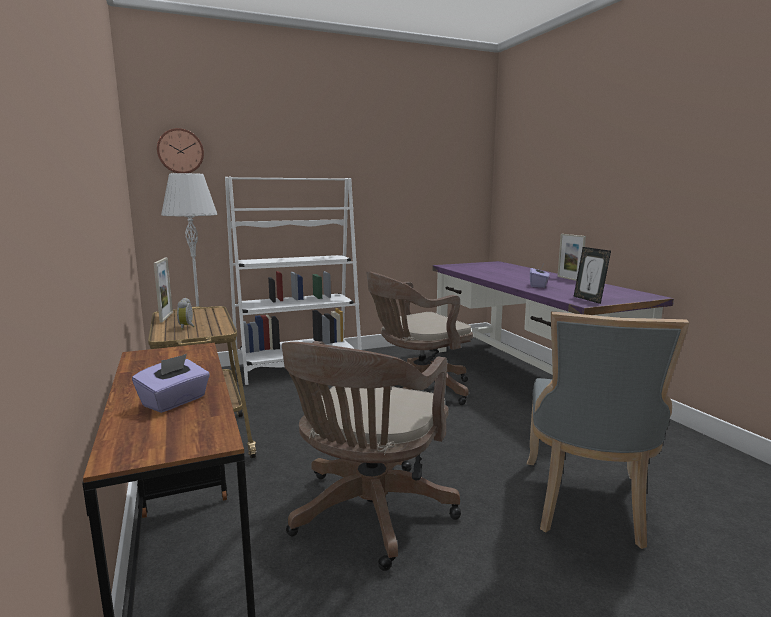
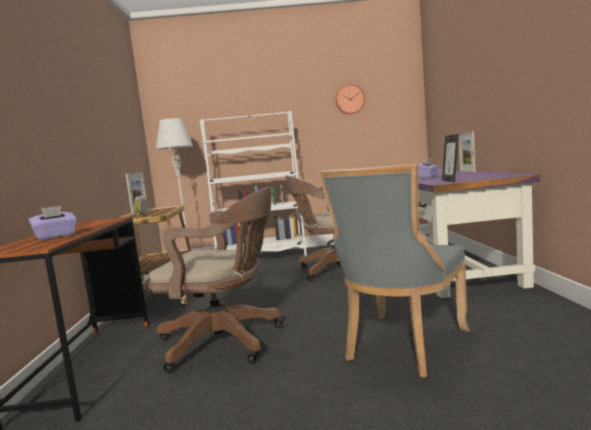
camera: 20 degrees right, 5 degrees down
(180, 151) = (176, 107): wall clock -> wall clock (349, 99)
(368, 516) = (226, 342): brown office chair -> brown office chair turned 120 degrees counterclockwise

